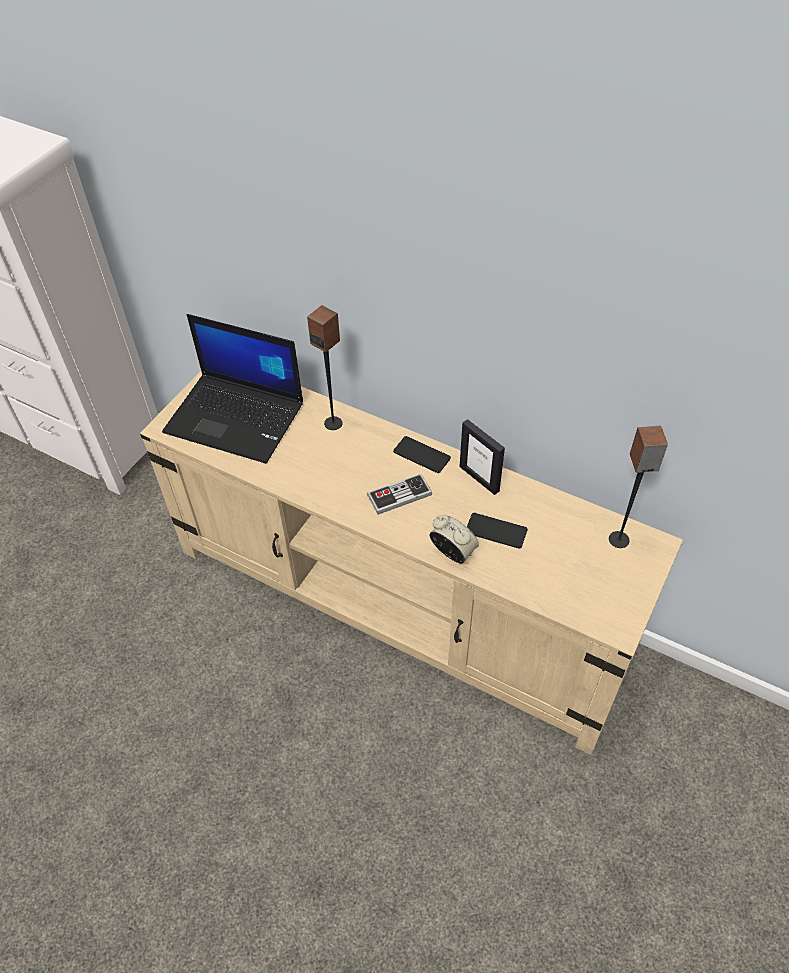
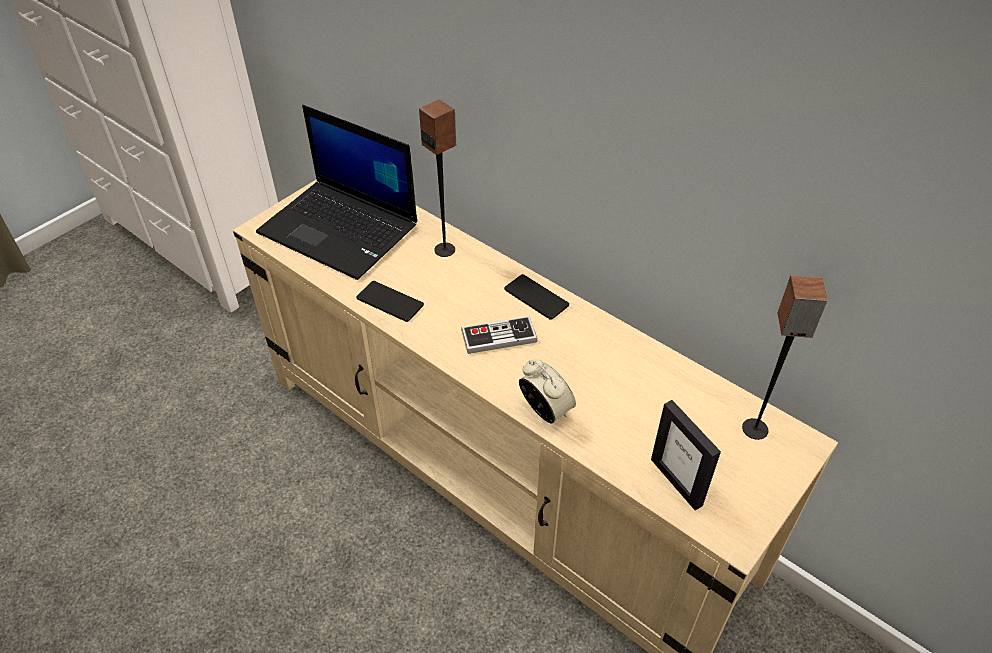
camera: 10 degrees right, 5 degrees down
(479, 478) = (598, 333): picture frame -> picture frame (676, 482)
(496, 531) = (604, 394): phone -> phone (390, 302)

